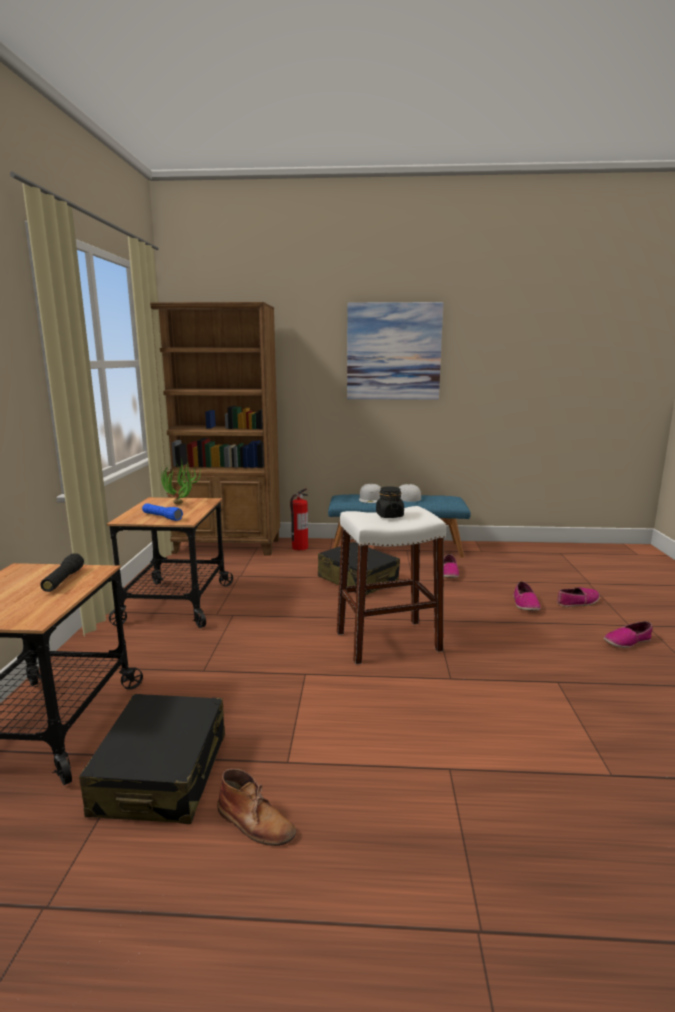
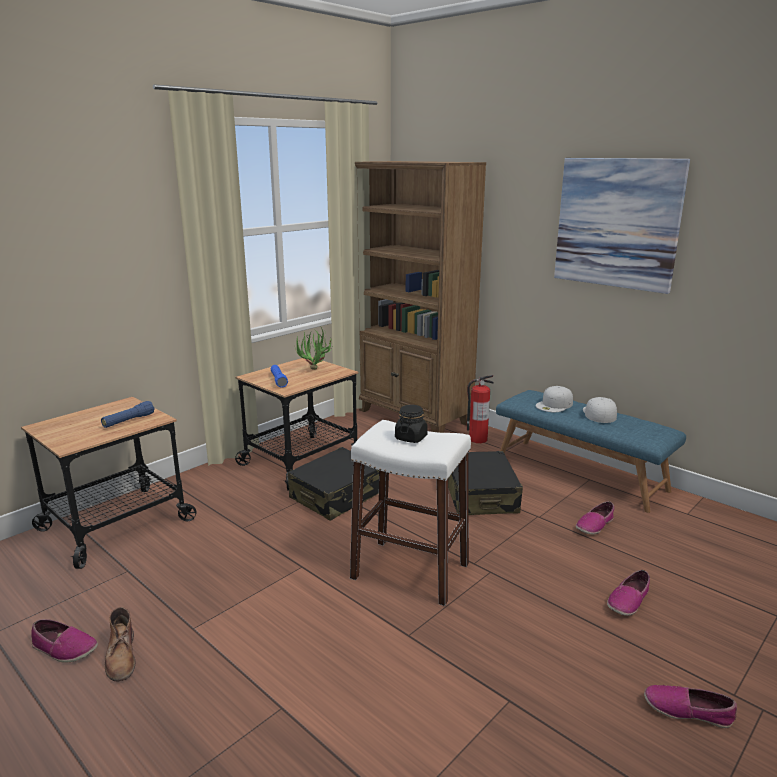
camera: 40 degrees right, 5 degrees up
(63, 580) = (128, 421): black flashlight -> blue flashlight
(162, 774) = (124, 591): black suitcase -> black suitcase (337, 495)
(578, 602) = (710, 631): shoe -> shoe (64, 648)

